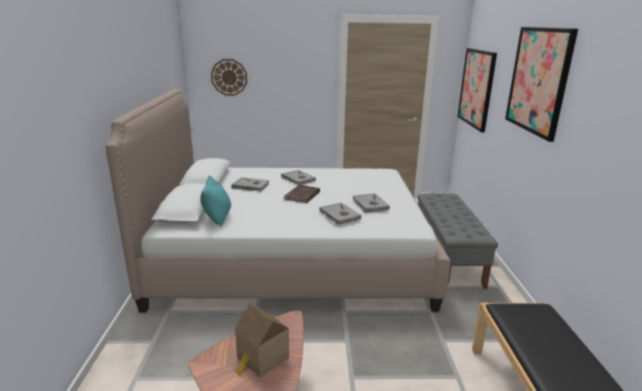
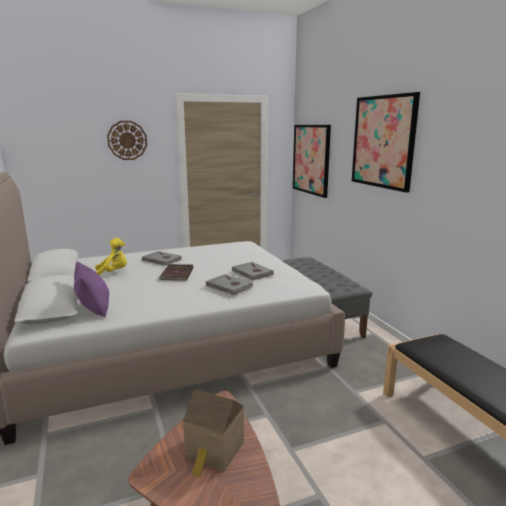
camera: 20 degrees left, 5 degrees down
(217, 218) = (94, 309): turquoise pillow -> purple pillow
(229, 77) = (57, 161): wall clock -> wall clock (127, 140)
(250, 186) = (113, 273): grey book -> yellow plush toy

